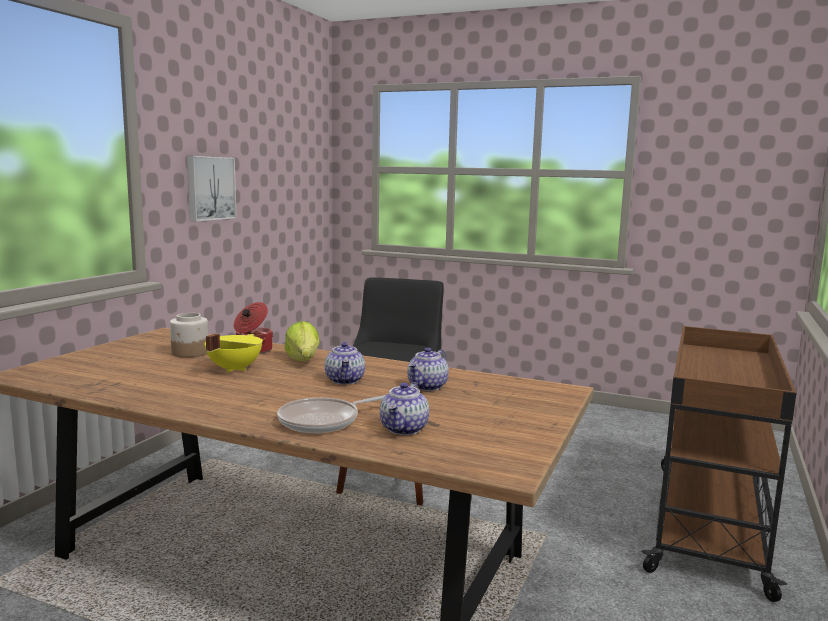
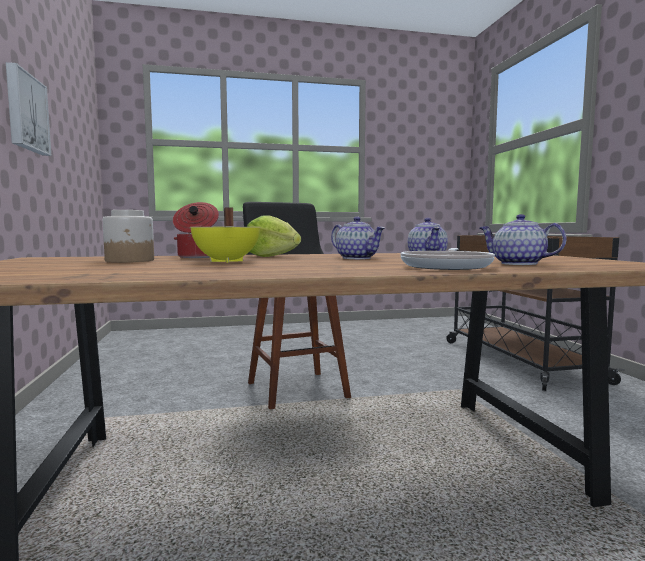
camera: 35 degrees left, 5 degrees down
(404, 429) = (517, 264): teapot -> teapot turned 150 degrees clockwise

